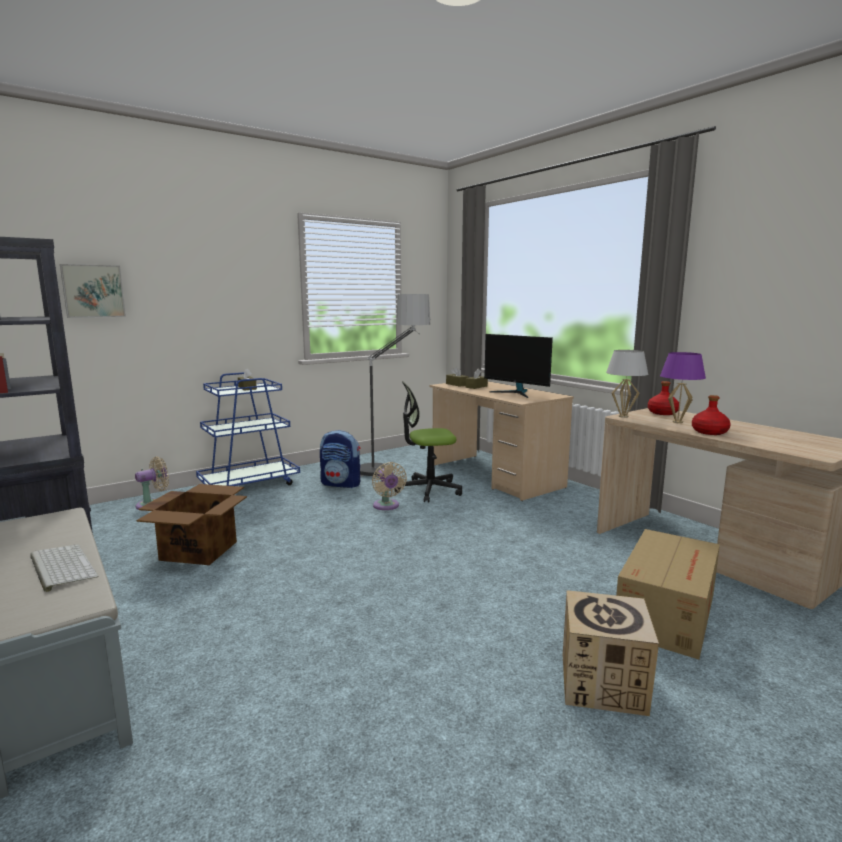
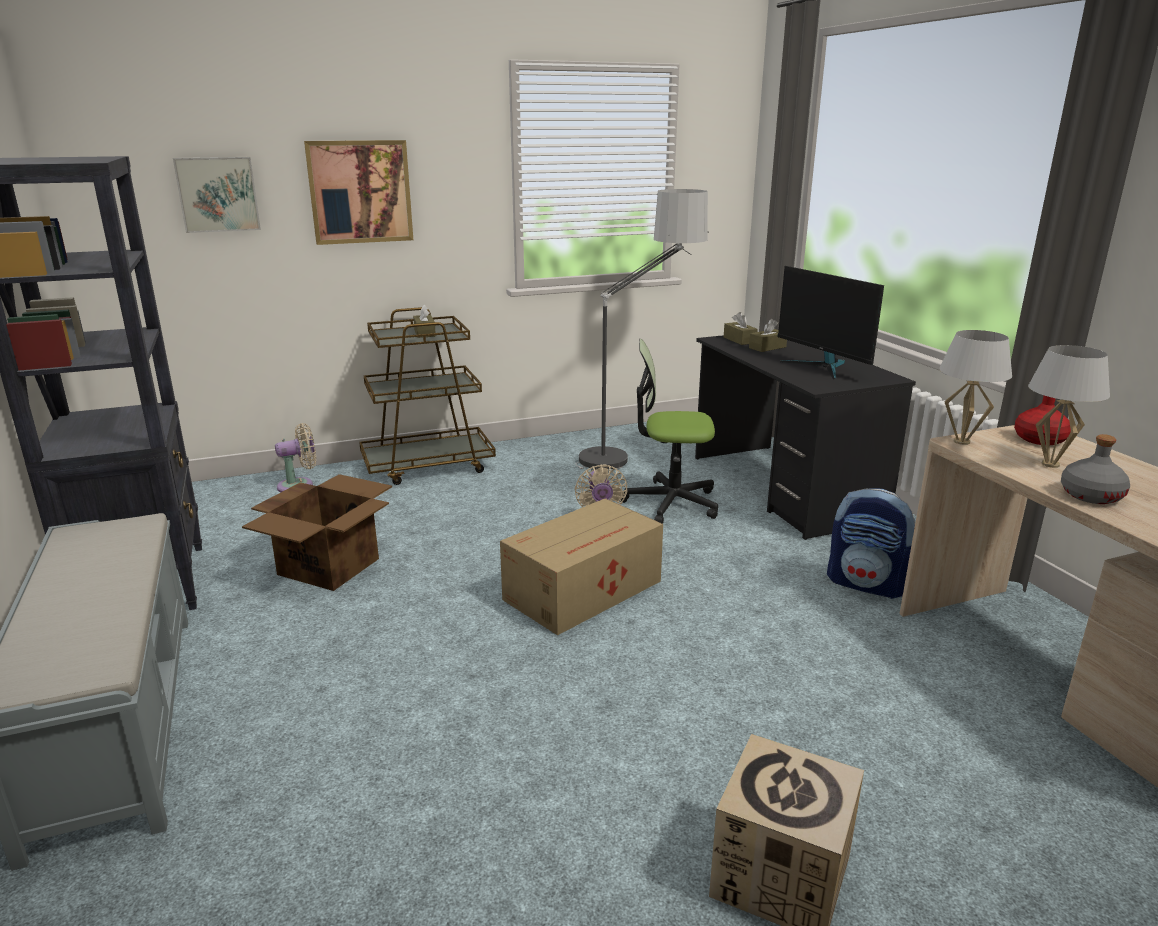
camera: 15 degrees right, 10 degrees up
(61, 567) = (101, 608): keyboard -> none
(198, 293) = (360, 192): none -> picture
(250, 484) = (428, 466): blue cart -> brown cart
(341, 484) = (550, 478): backpack -> backpack (867, 584)
(495, 476) = (784, 488): beige desk -> black desk
(667, 612) = (944, 776): cardboard box -> cardboard box (585, 590)
(677, 422) = (1051, 464): purple table lamp -> white table lamp
(709, 432) = (1090, 495): red bottle -> grey bottle

